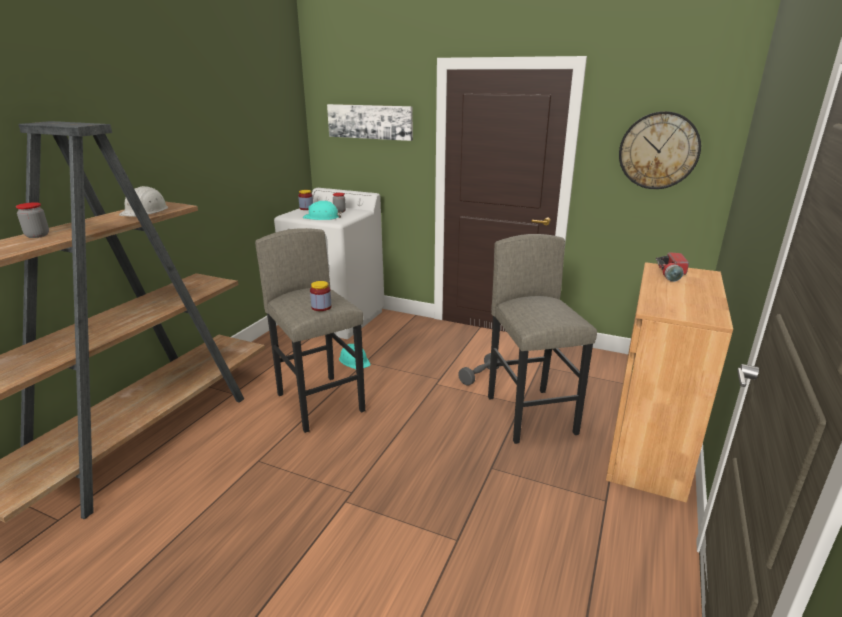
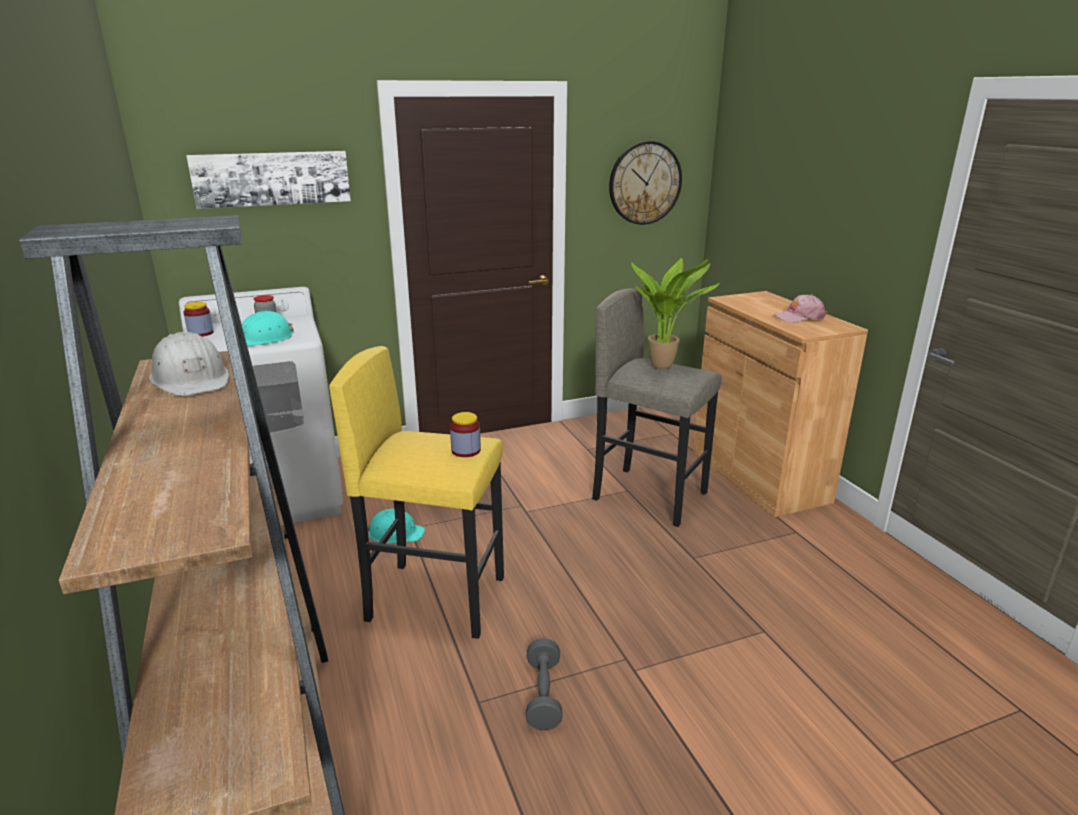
camera: 45 degrees left, 0 degrees up
(37, 235) = (146, 470): jar -> none
(320, 402) = (436, 598): grey stool -> yellow stool
(479, 376) = (553, 484): grey dumbbell -> grey dumbbell (543, 695)
(550, 306) = (665, 365): none -> potted plant
(671, 274) = (747, 301): flashlight -> none
(685, 298) = (799, 317): none -> pink cap

